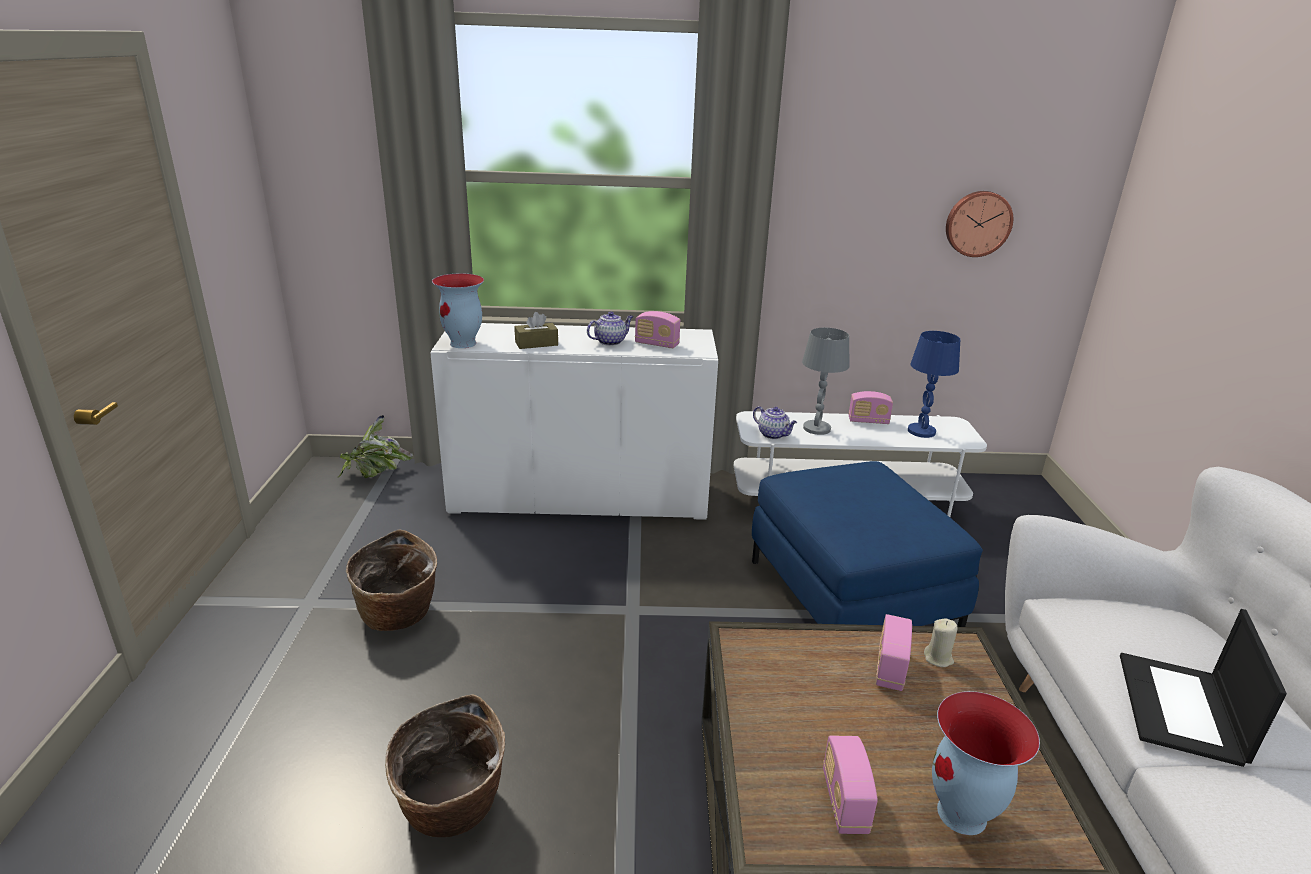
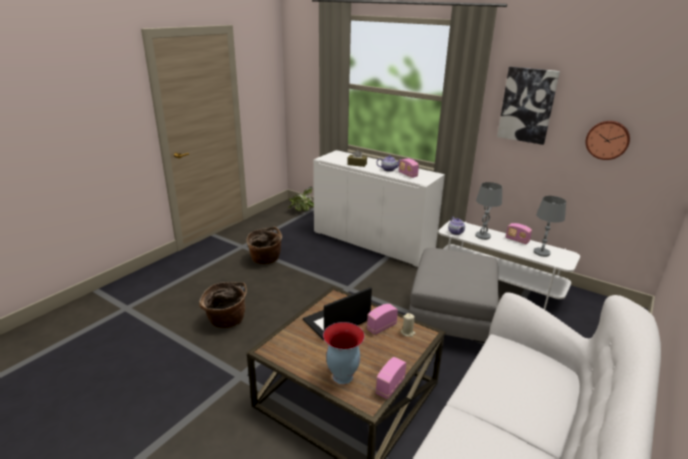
camera: 35 degrees right, 0 degrees up
(464, 343) = (329, 159): vase -> none
(844, 802) = (306, 353): radio -> radio (390, 386)
(846, 179) = (527, 105): none -> picture
(851, 596) = (451, 319): blue ottoman -> grey ottoman
(921, 431) = (541, 252): blue table lamp -> grey table lamp
(1181, 709) = (498, 396): laptop -> laptop (336, 321)

